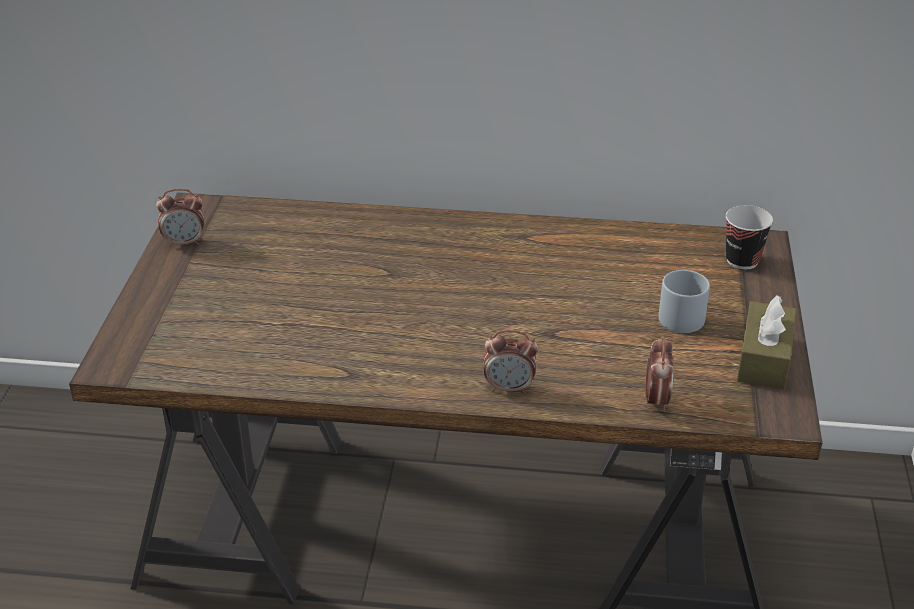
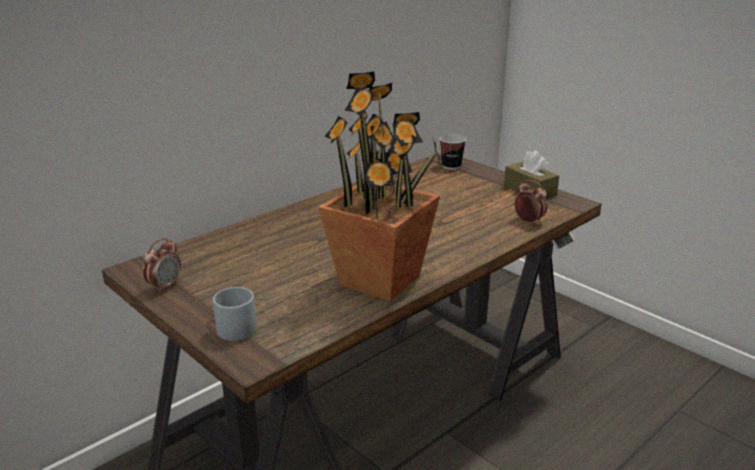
camera: 50 degrees left, 10 degrees down
(348, 361) = (381, 280): none -> potted plant
(509, 388) = (471, 248): alarm clock -> none
(680, 314) = (471, 192): grey mug -> grey mug (231, 327)

